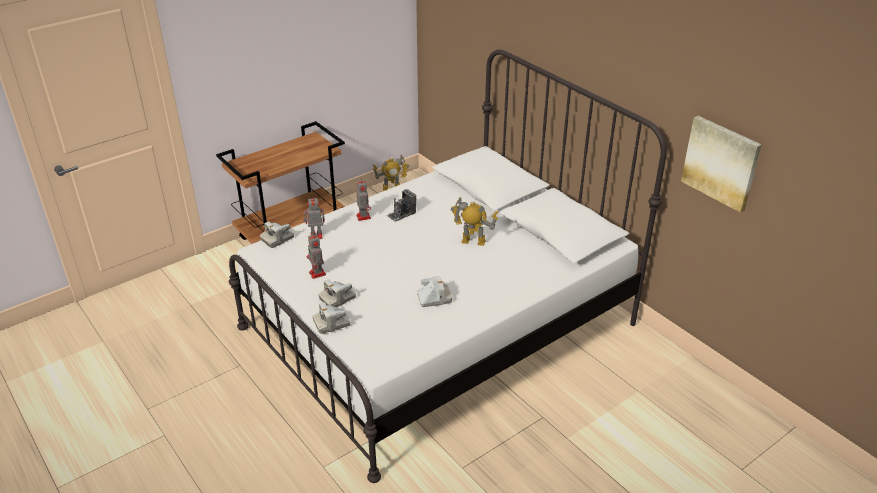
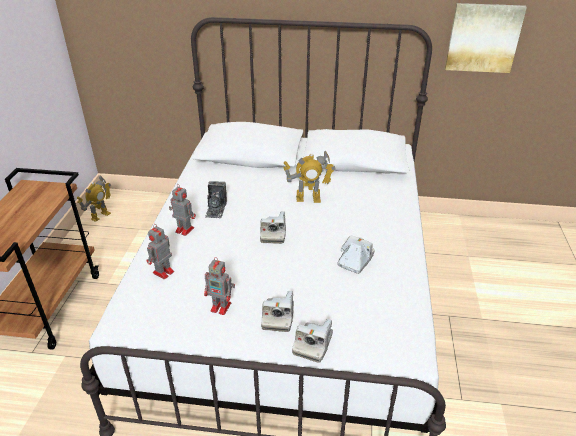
camera: 45 degrees left, 0 degrees up
(277, 239) = (125, 300): camera -> camera (273, 234)
(473, 241) = (308, 199): toy robot -> toy robot turned 150 degrees counterclockwise

